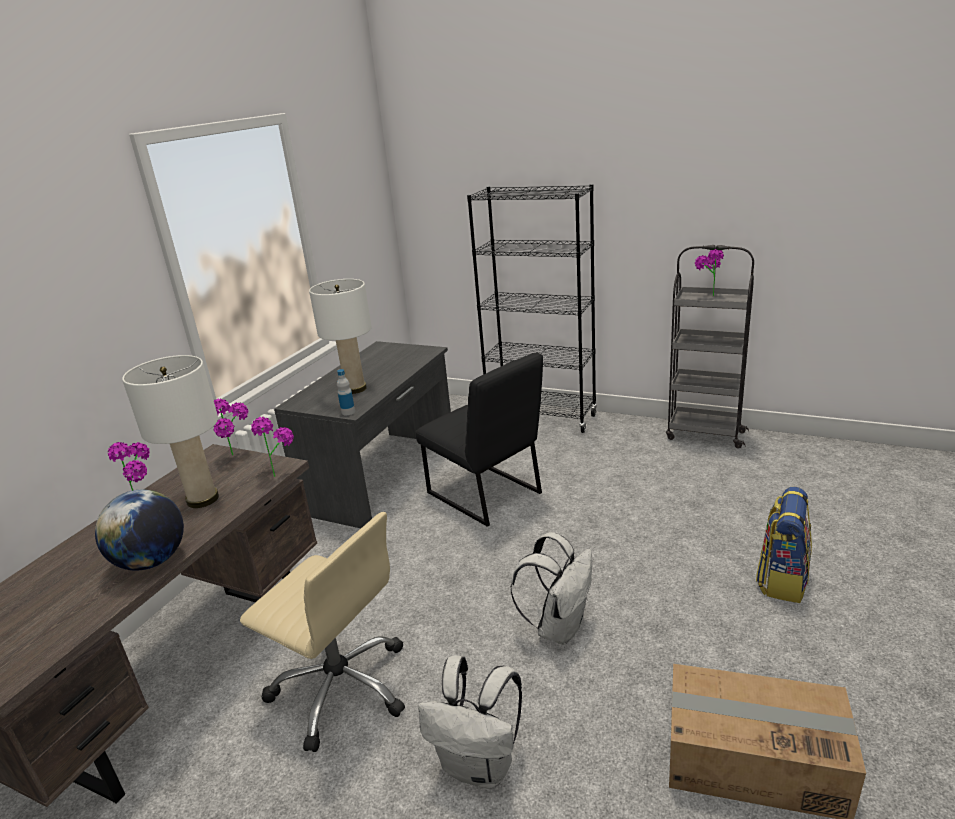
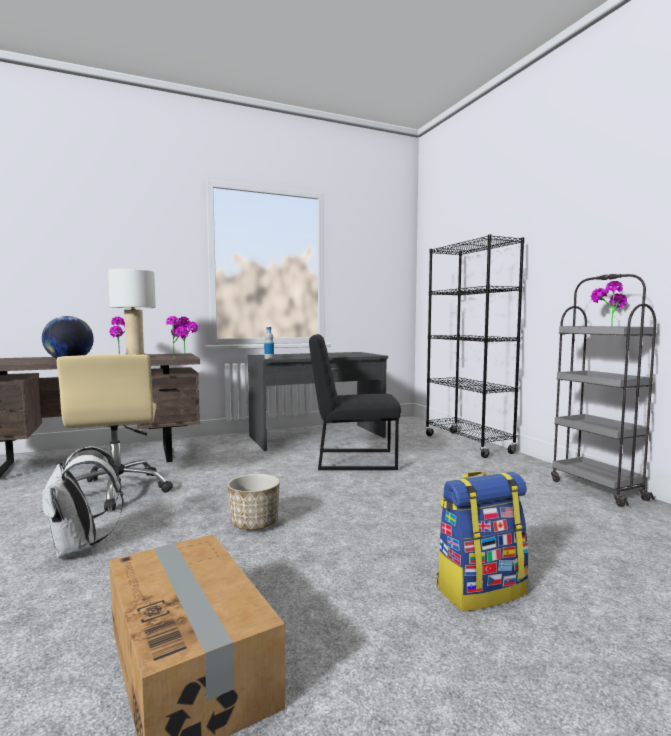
camera: 40 degrees right, 20 degrees down
(355, 389) = (297, 356): white table lamp -> none
(485, 494) = (353, 460): black chair -> black chair turned 90 degrees clockwise
(559, 627) = (254, 523): white backpack -> planter

